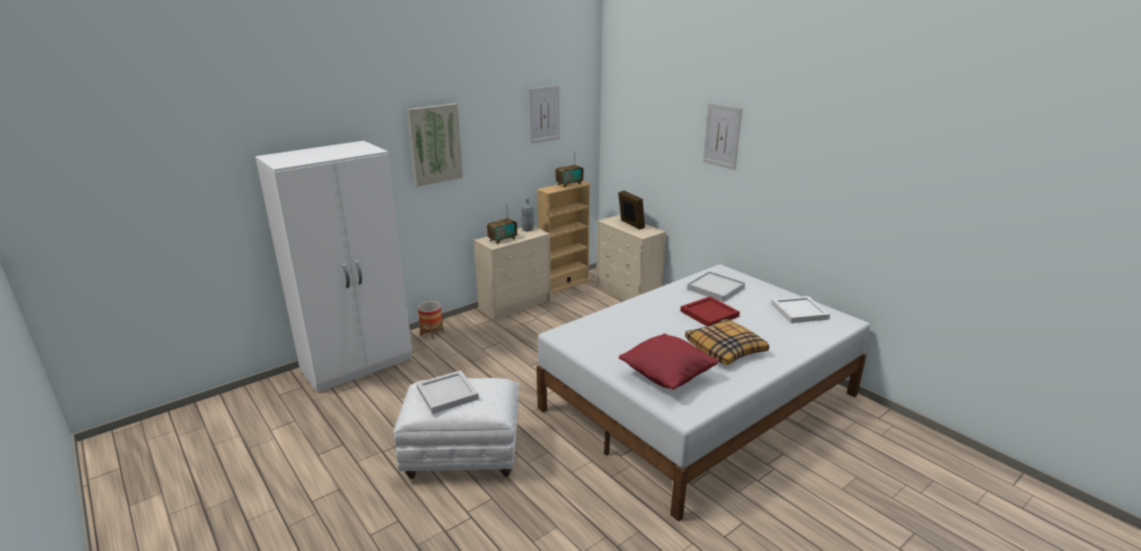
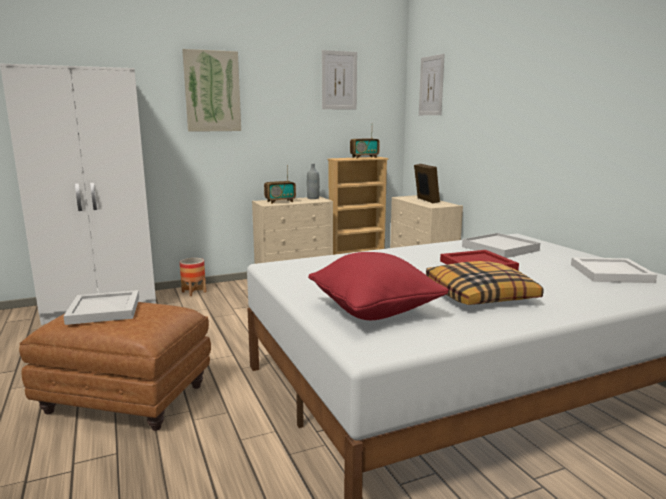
camera: 15 degrees right, 10 degrees down
(464, 454) = (128, 399): white ottoman -> brown ottoman
(722, 136) = (522, 75): picture -> picture (431, 86)

